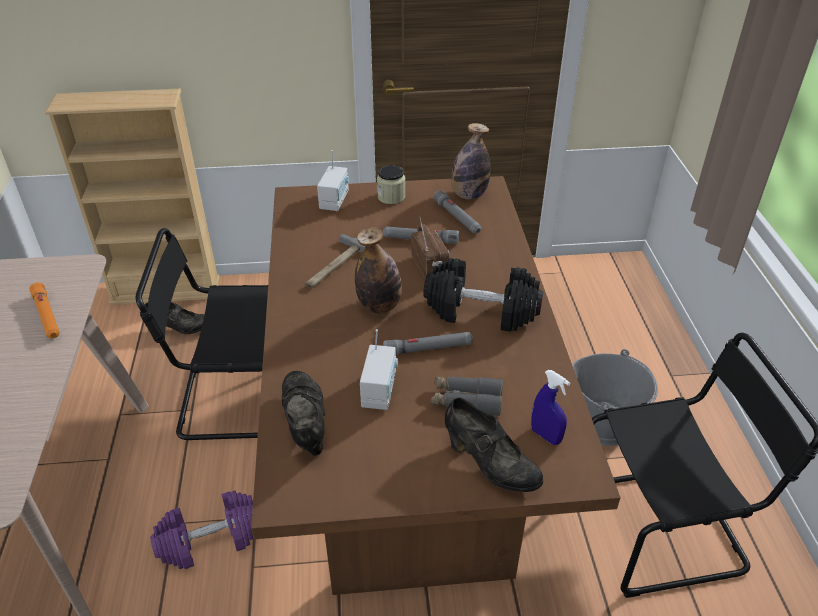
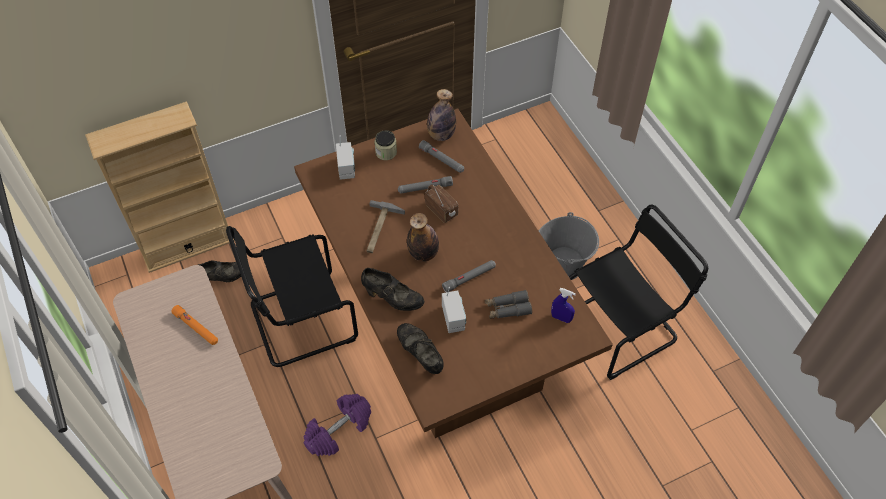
camera: 20 degrees left, 15 degrees up
(481, 311) = (490, 239): black dumbbell -> none
(490, 465) = (537, 347): black shoe -> black shoe (393, 298)

